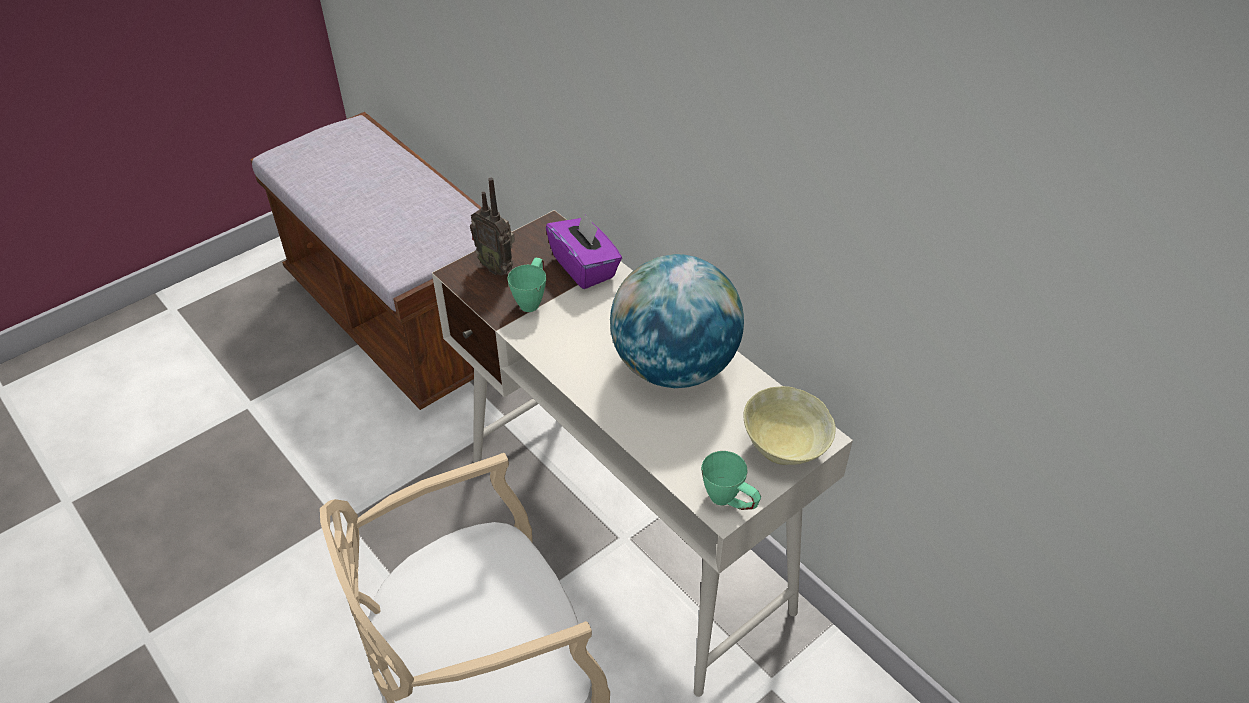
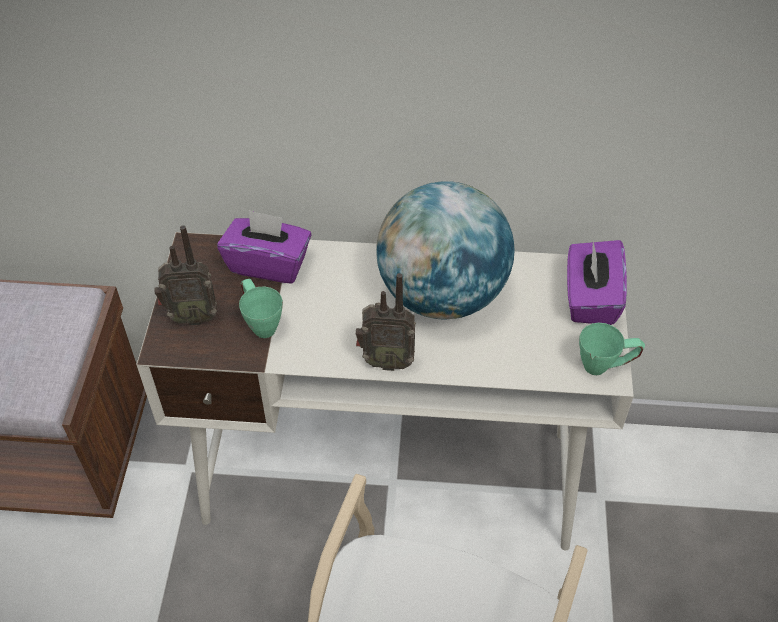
camera: 45 degrees left, 5 degrees up
(579, 380) = (386, 360): none -> radio
(784, 450) = (590, 299): beige bowl -> purple tissue box

